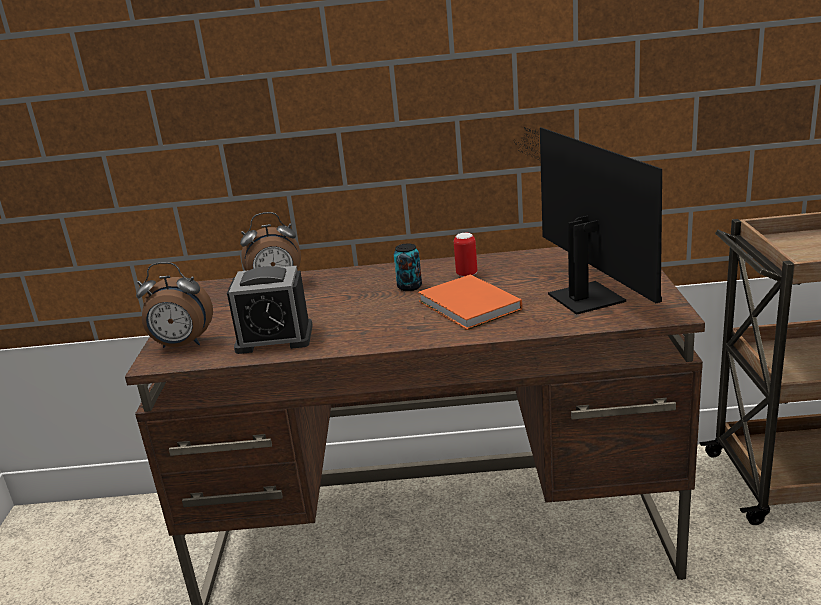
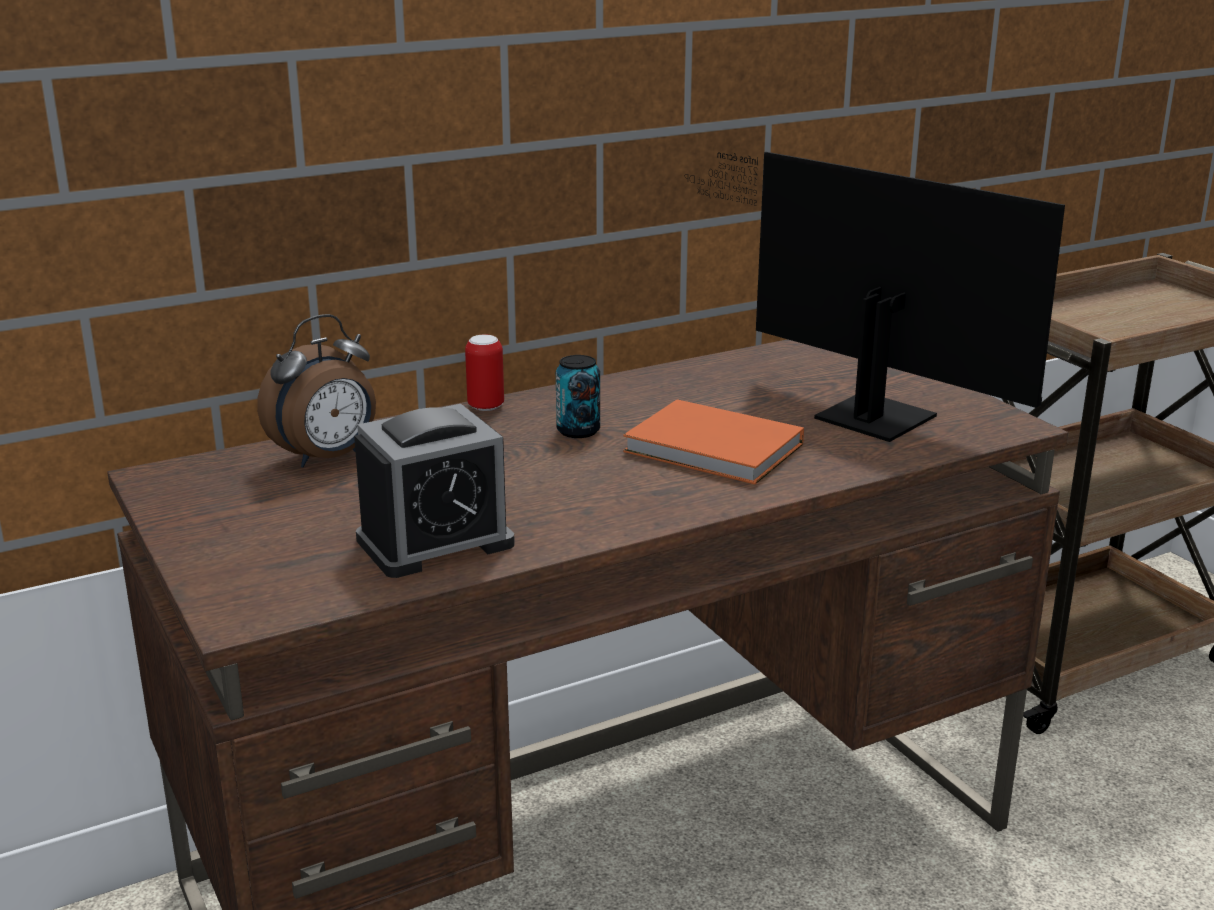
camera: 30 degrees left, 0 degrees up
(182, 345) = (259, 580): alarm clock -> none
(466, 274) = (651, 402): can -> can (486, 406)

